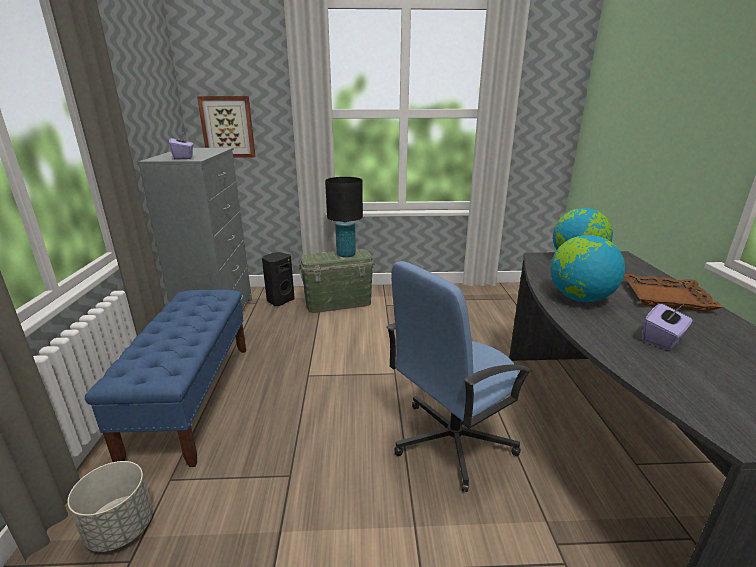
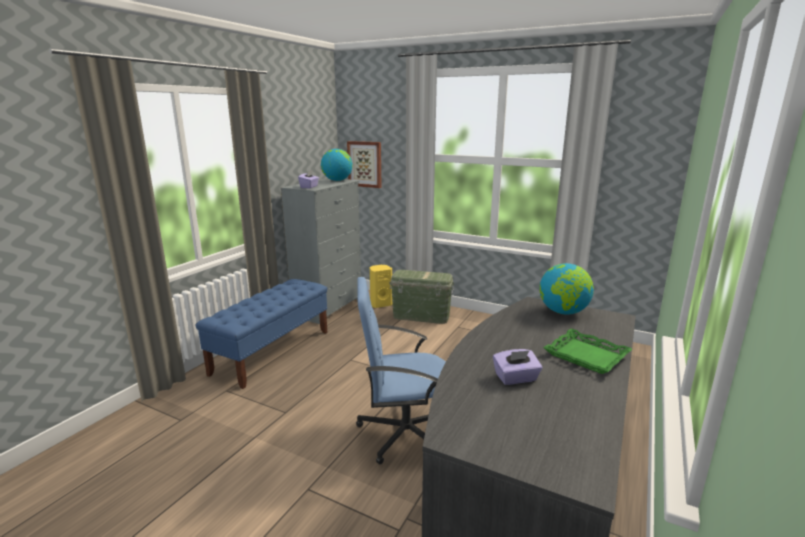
camera: 30 degrees right, 5 degrees down
(120, 529) = (187, 404): grey planter -> none
(280, 300) = (380, 304): black speaker -> yellow speaker
(346, 255) = (429, 275): black table lamp -> none
(579, 298) = (505, 337): globe -> globe (337, 180)
(666, 297) = (586, 355): brown tray -> green tray

